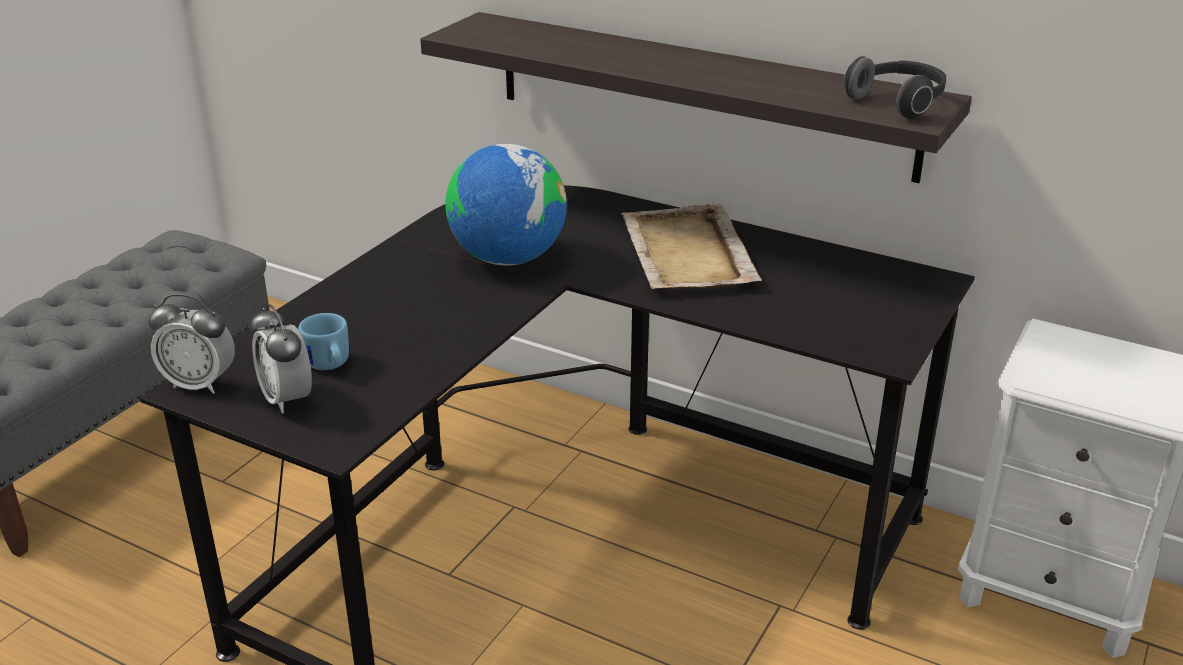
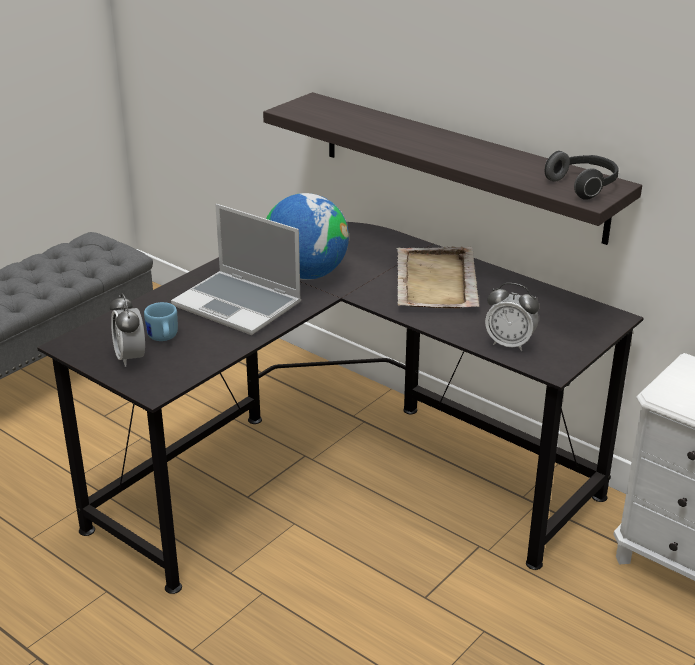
camera: 10 degrees right, 0 degrees up
(200, 384) = (77, 342): alarm clock -> alarm clock (509, 344)
(427, 308) = (239, 305): none -> laptop

